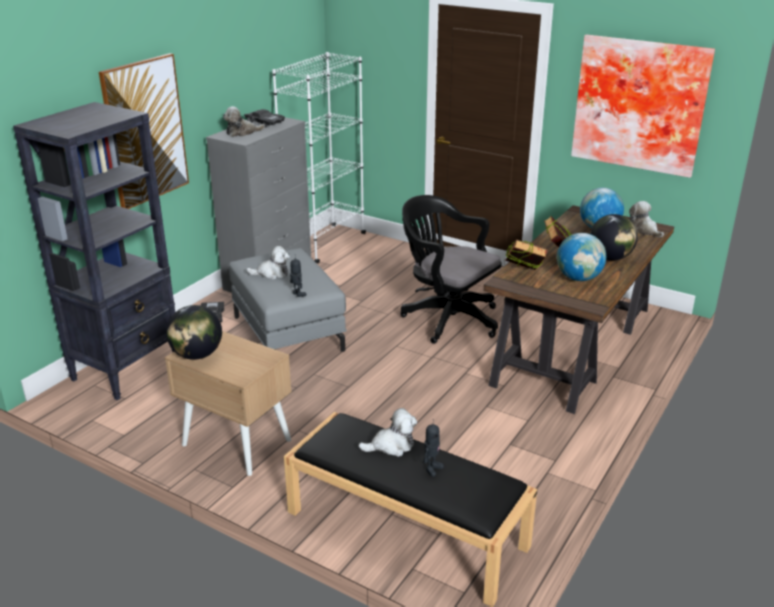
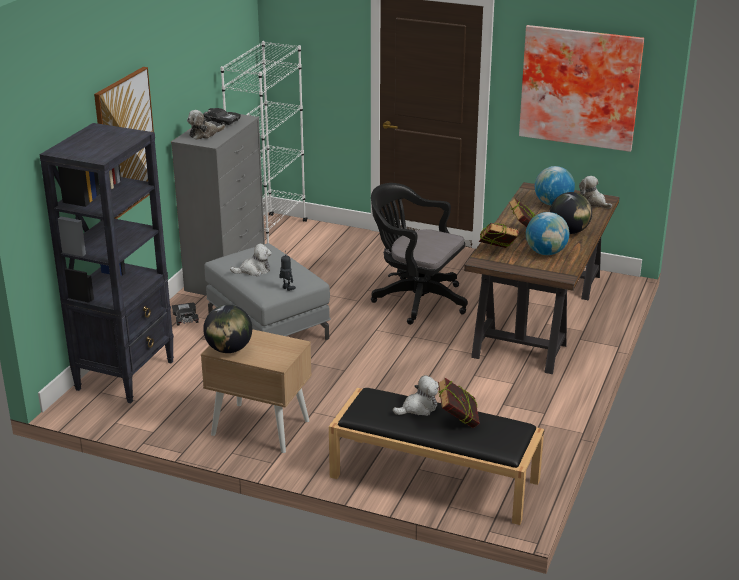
camera: 10 degrees left, 0 degrees up
(432, 468) = (457, 422): toy robot -> book

